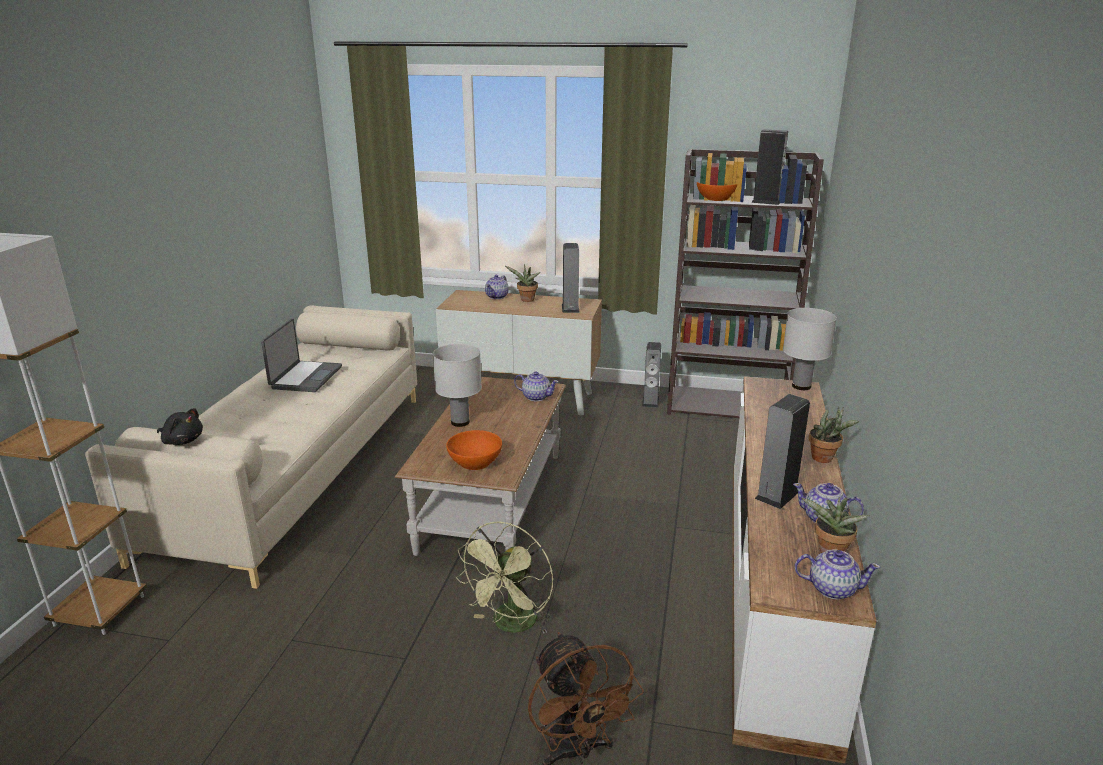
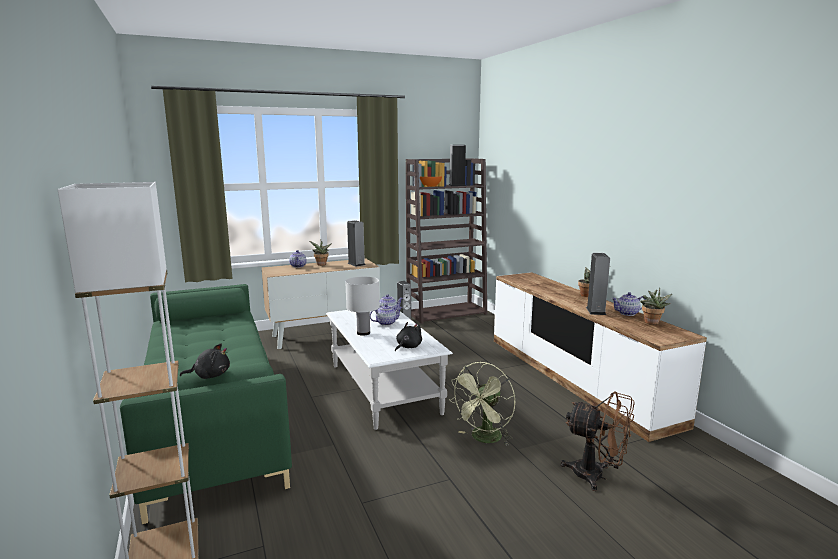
camera: 35 degrees left, 10 degrees down
(295, 469) = (211, 414): beige sofa -> green sofa
(305, 377) = (203, 337): laptop -> none
(474, 462) = (408, 347): orange bowl -> black plush toy
(492, 500) = (383, 388): brown coffee table -> white coffee table
(511, 625) = (484, 439): green fan -> green fan turned 45 degrees clockwise
(800, 386) = (527, 274): white table lamp -> none
(831, 588) = (675, 333): teapot -> teapot (386, 323)

